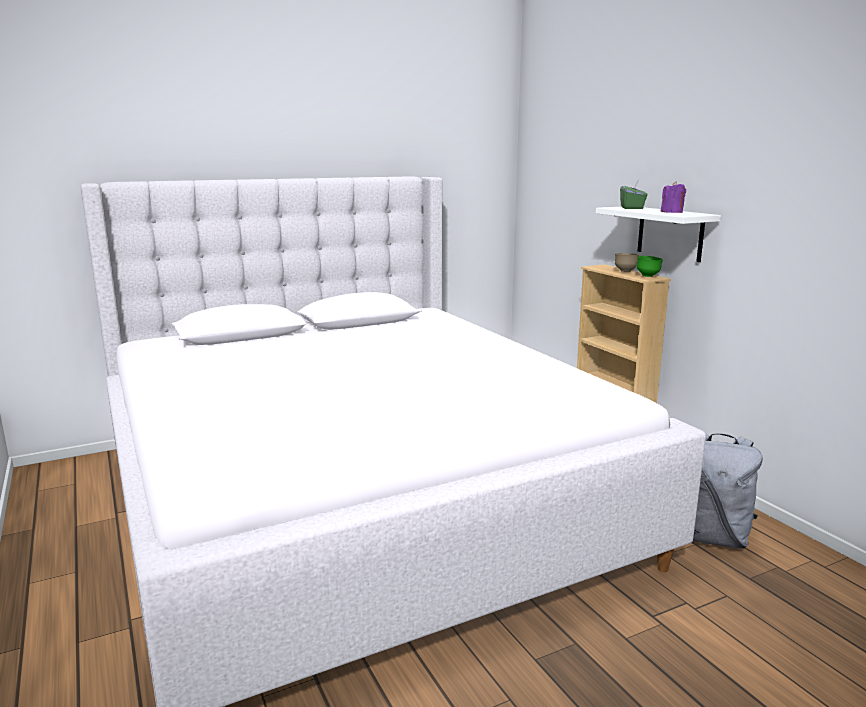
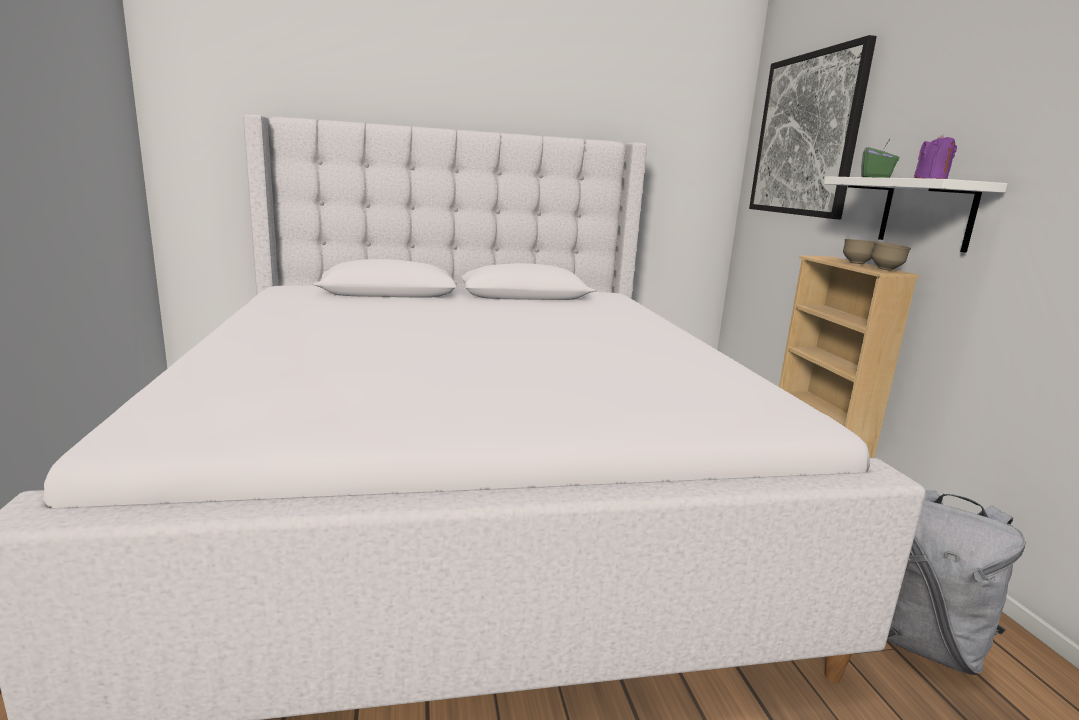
camera: 15 degrees right, 0 degrees up
(569, 166) = (806, 135): none -> picture
(648, 276) = (886, 269): green bowl -> brown bowl

